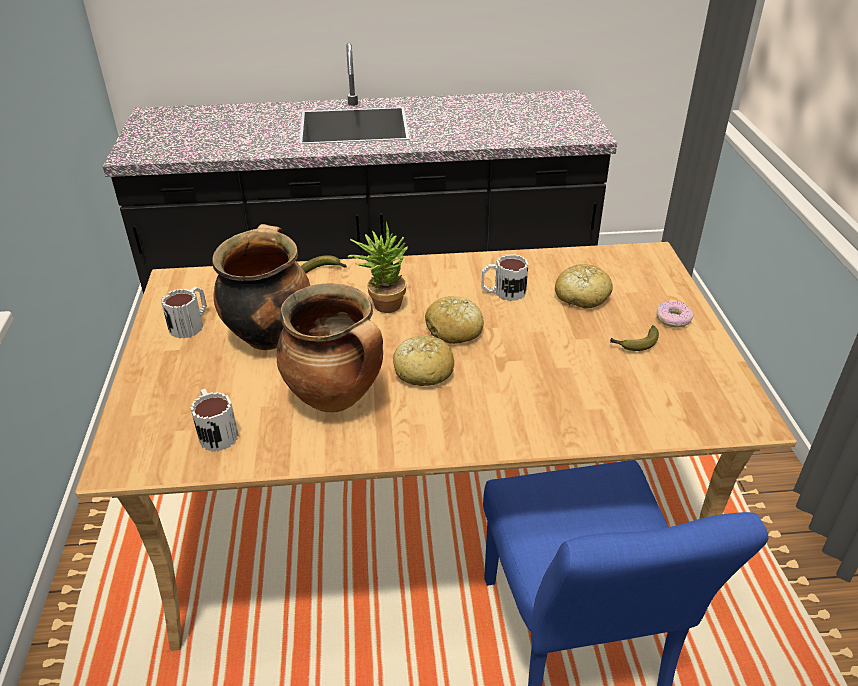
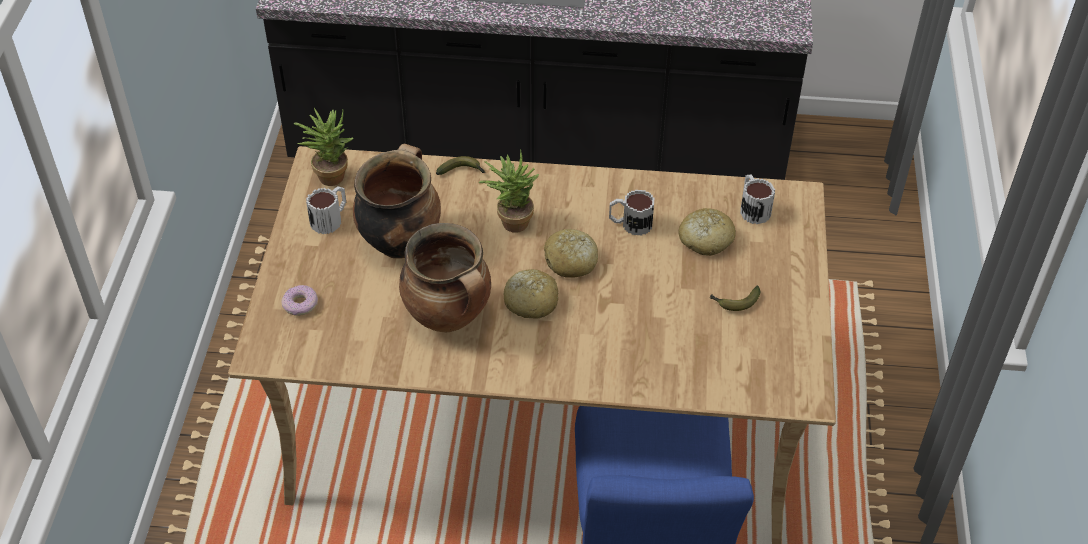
camera: 10 degrees right, 10 degrees up
(187, 287) = (330, 173): none -> potted plant
(216, 431) = (342, 335): mug -> mug (752, 208)
(673, 319) = (784, 279): donut -> donut (300, 304)

